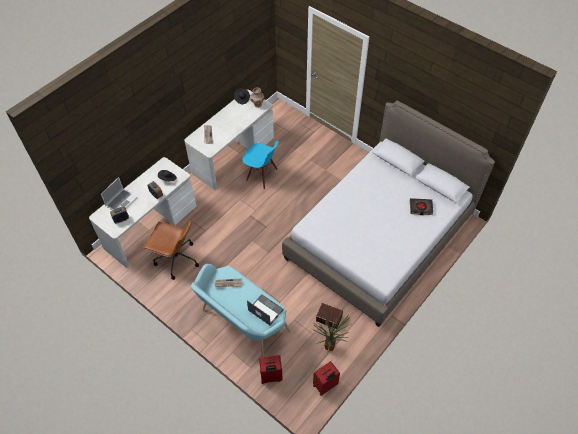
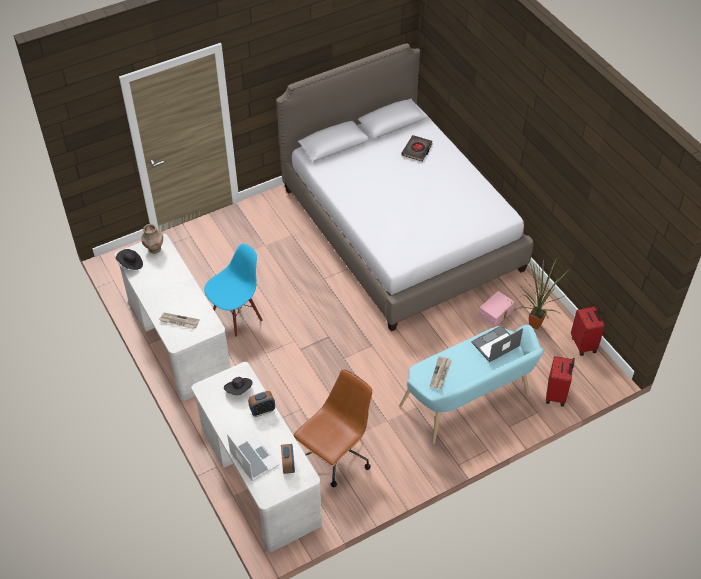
camera: 70 degrees left, 5 degrees down
(329, 318) = (496, 313): brown storage box -> pink storage box

